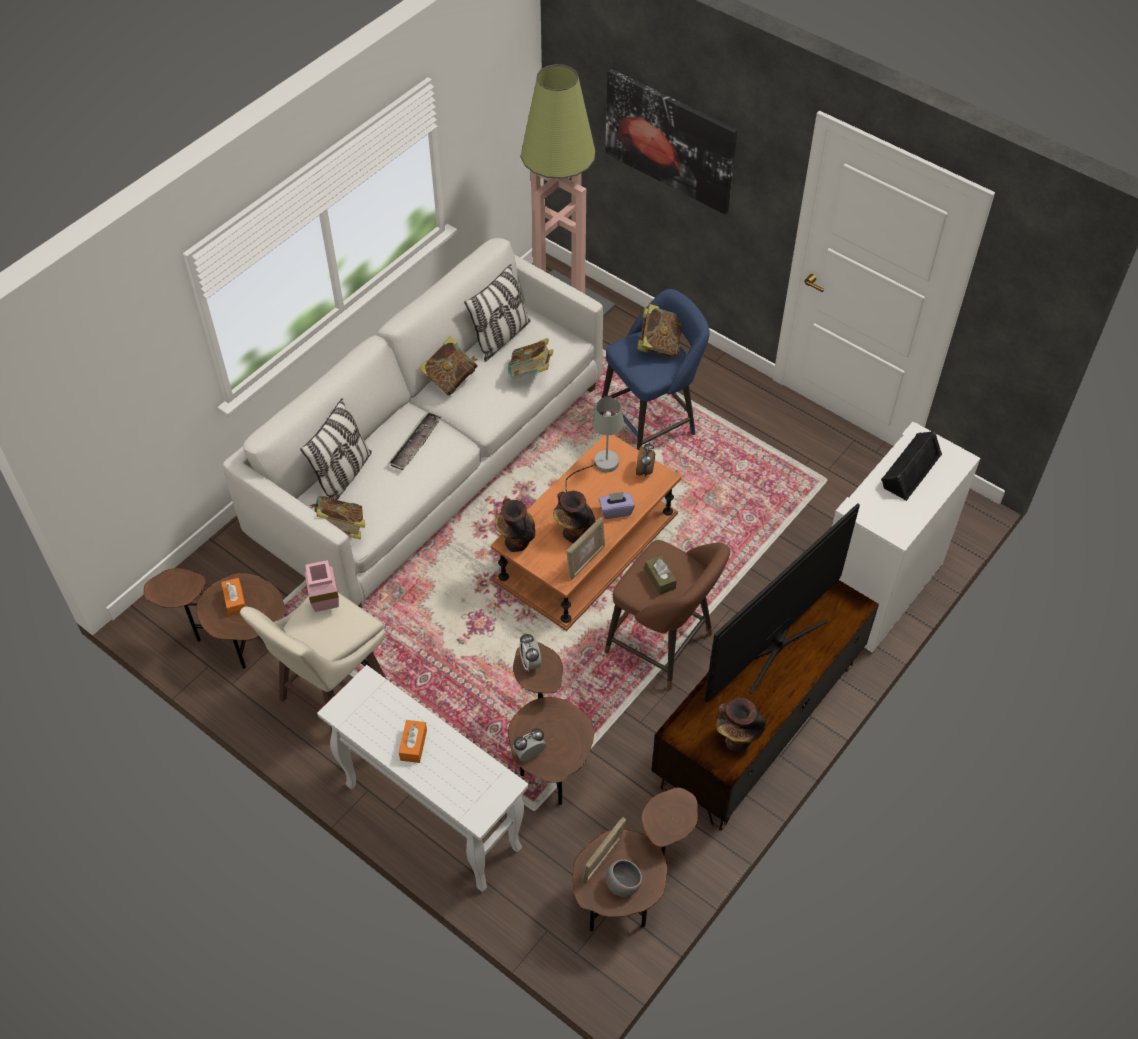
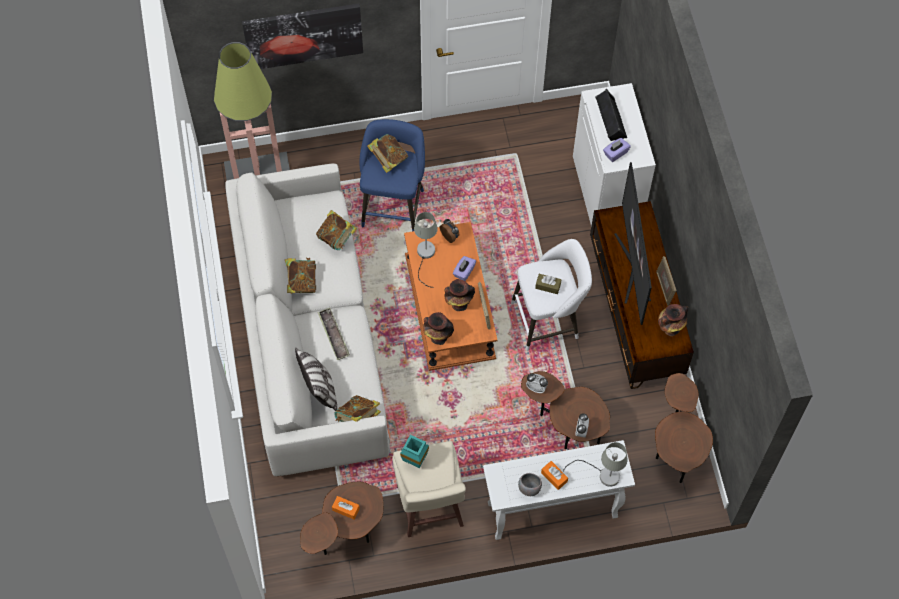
camera: 50 degrees left, 10 degrees up
(327, 605) = (416, 459): pink vase -> turquoise vase
(462, 794) = (603, 474): none -> grey table lamp
(501, 337) = (293, 232): pillow -> none
(603, 861) = (671, 443): picture frame -> picture frame (664, 288)
(622, 885) = (691, 444): grey bowl -> grey bowl (529, 488)
(664, 646) = (548, 319): brown stool -> white stool
(873, 503) = (615, 153): none -> purple tissue box

